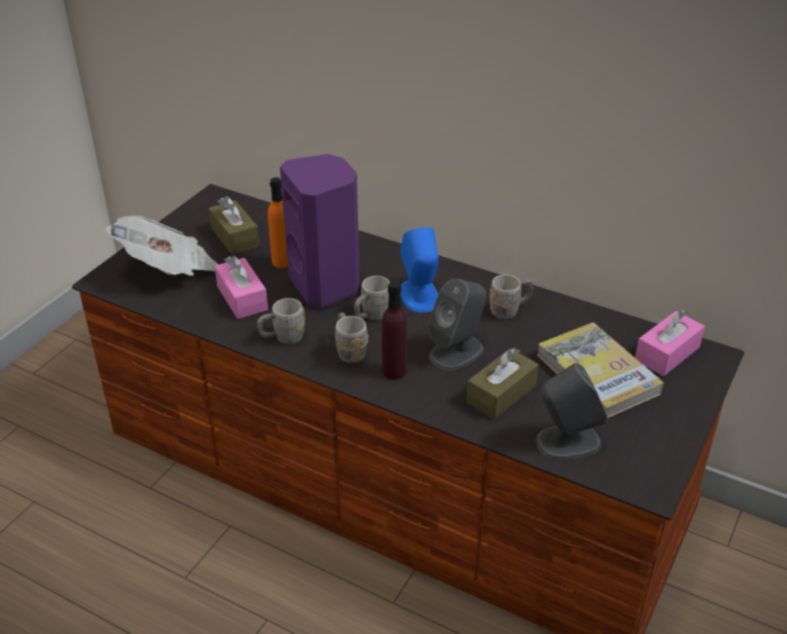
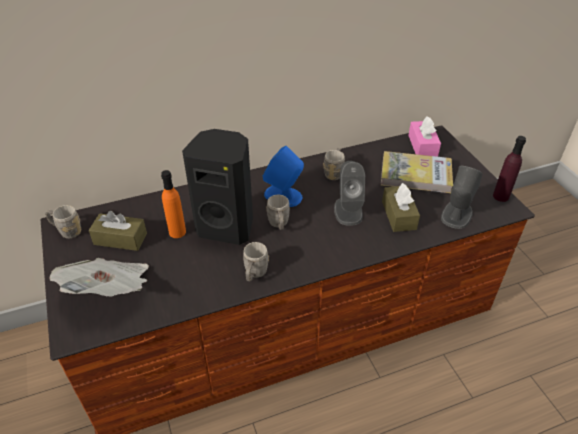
camera: 50 degrees left, 5 degrees up
(242, 298) = (191, 271): pink tissue box -> none
(326, 286) = (227, 227): purple speaker -> black speaker
(349, 350) = (299, 251): grey mug -> grey mug (67, 231)
(394, 371) = (338, 244): purple bottle -> purple bottle (501, 196)

